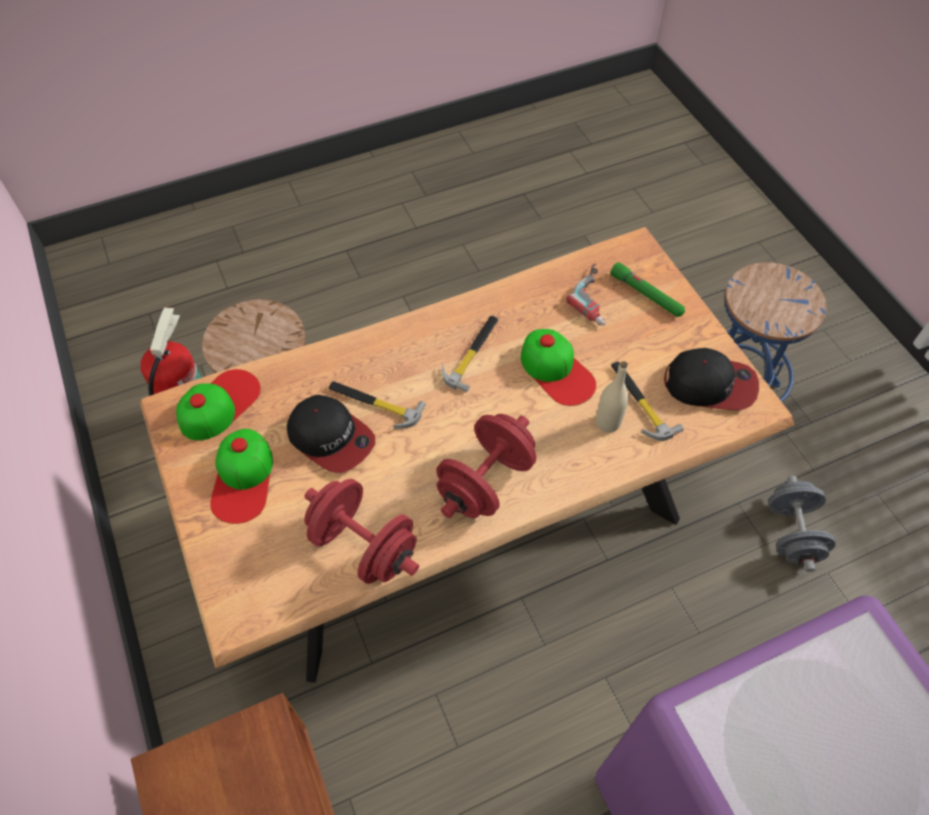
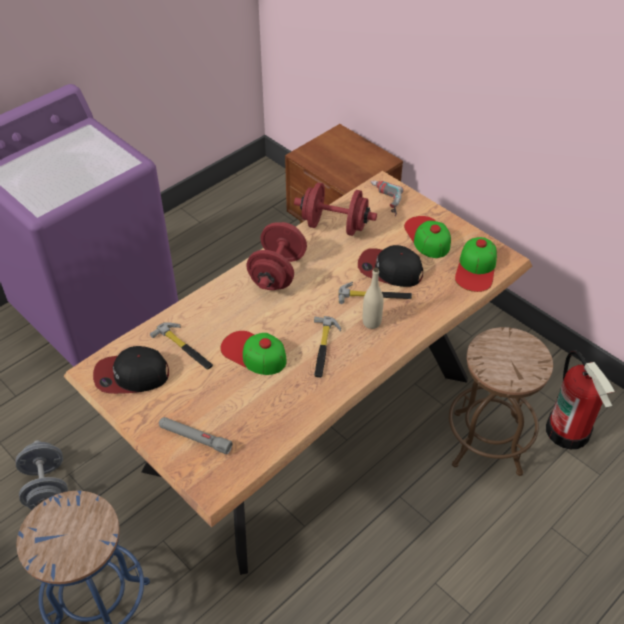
camera: 160 degrees right, 10 degrees down
(597, 298) = (238, 422): power drill -> power drill (383, 200)
(608, 423) = (205, 328): beige bottle -> beige bottle (371, 322)
(646, 295) = (195, 438): green flashlight -> grey flashlight

